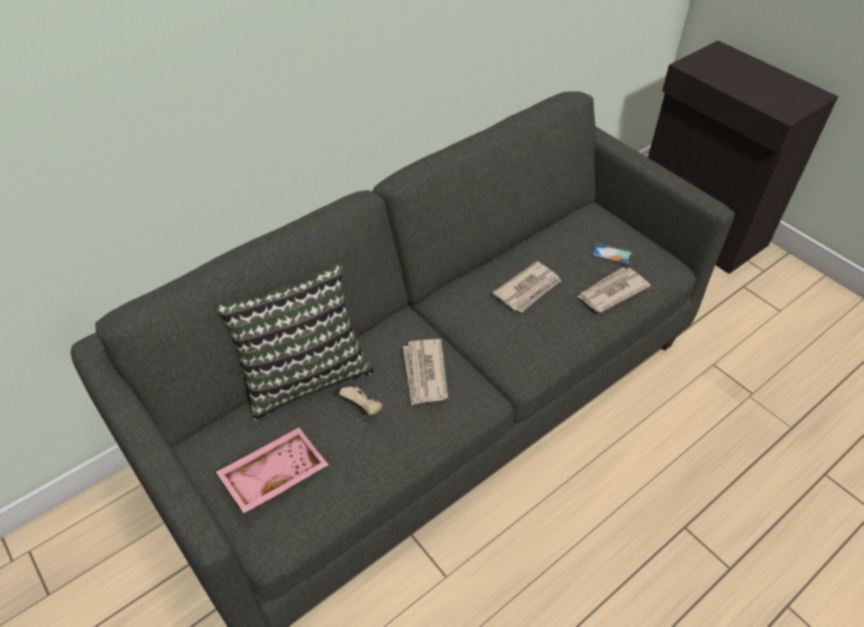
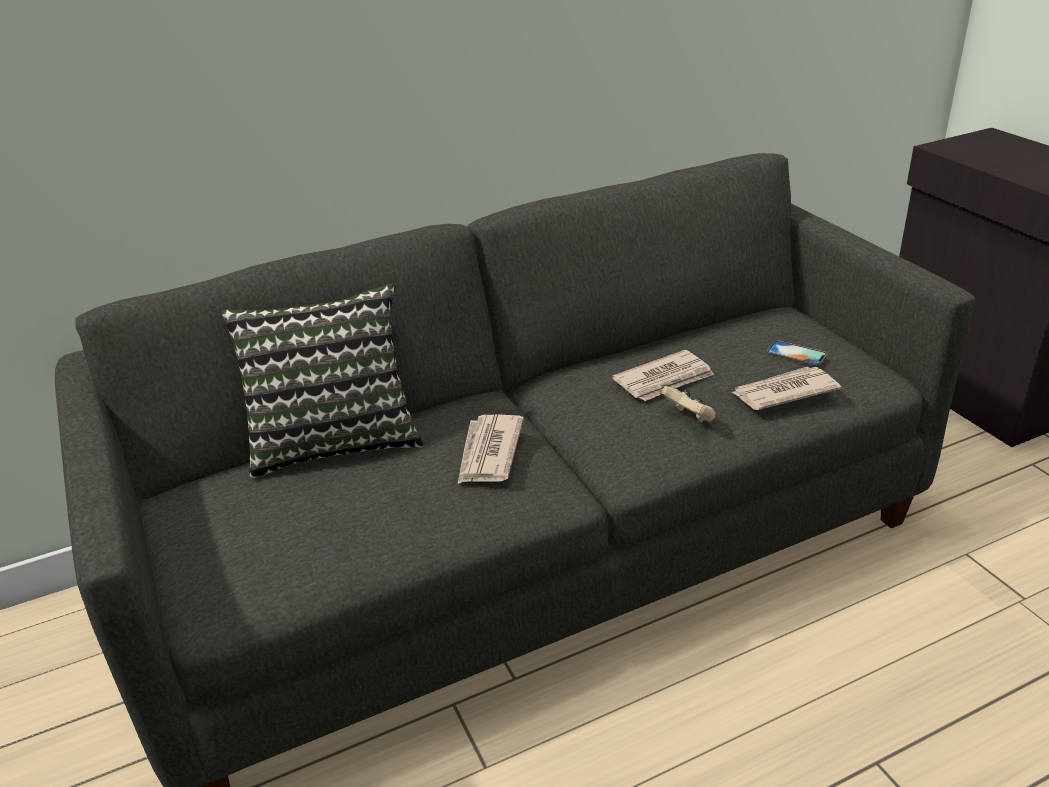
camera: 15 degrees right, 15 degrees down
(274, 474) = (247, 534): pink tray -> none
(363, 407) = (393, 479): beige game controller -> beige game controller (689, 417)

